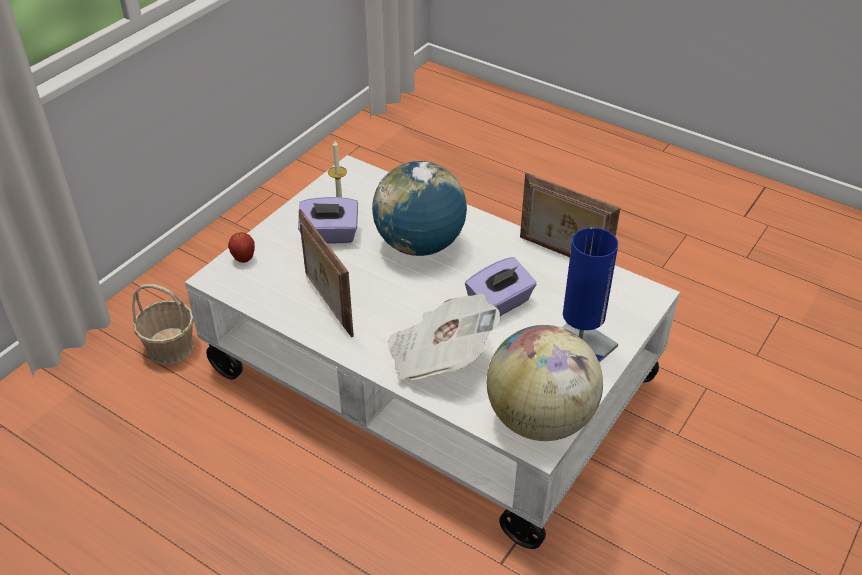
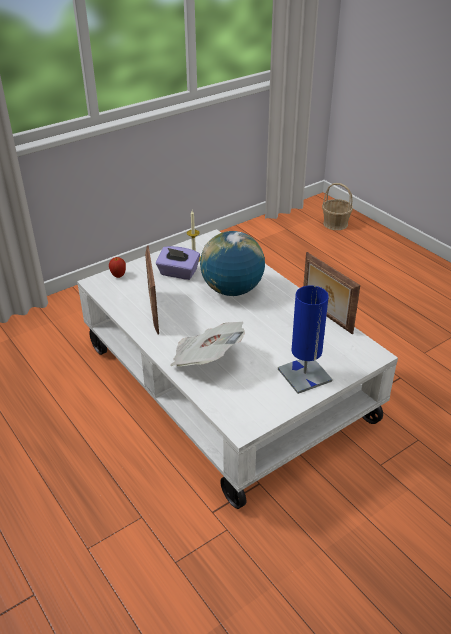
camera: 20 degrees right, 5 degrees down
(170, 347) = (74, 328): basket -> basket (335, 224)
(500, 303) = (265, 336): purple tissue box -> none
(540, 419) = (251, 413): globe -> none

